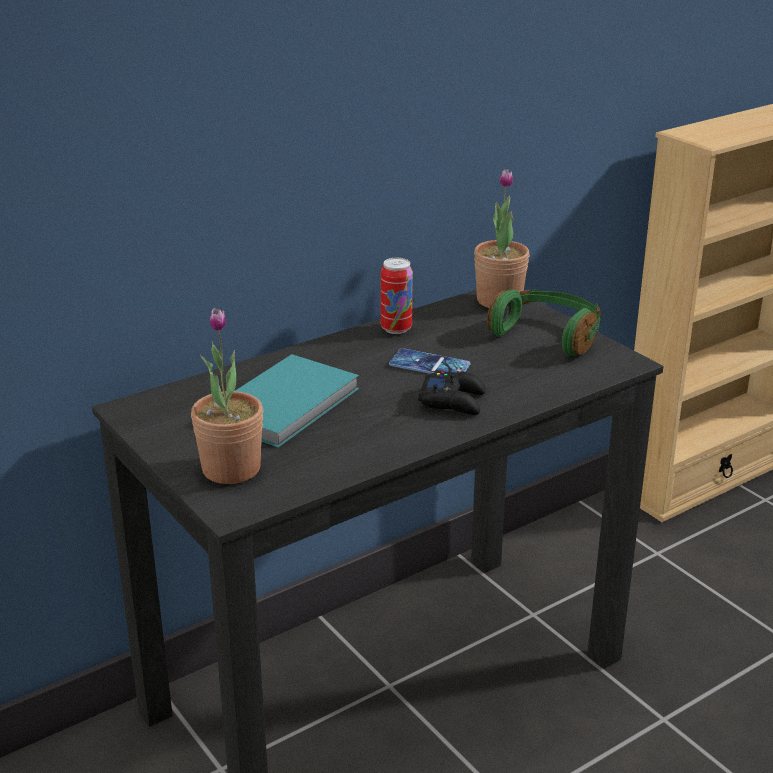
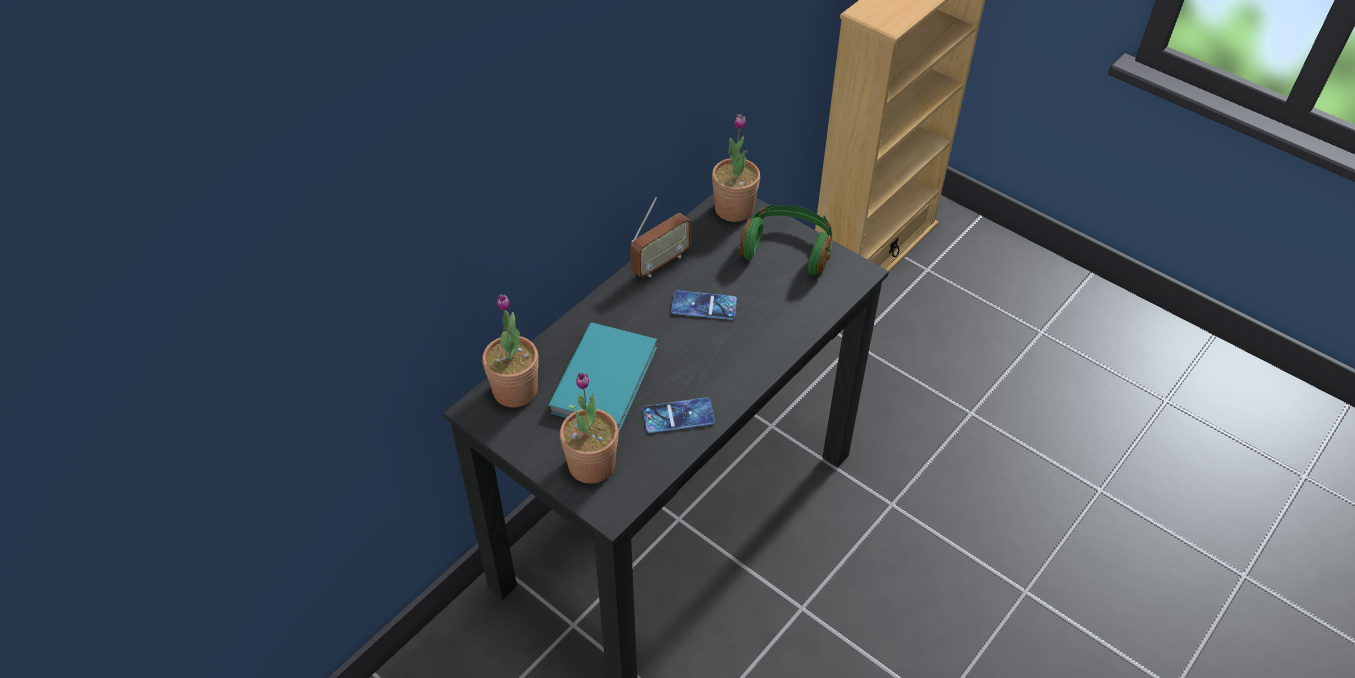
camera: 15 degrees left, 20 degrees up
(180, 400) = (515, 390): none -> potted plant
(355, 444) = (678, 416): none -> phone
(396, 328) = (660, 263): can -> radio
(453, 401) = (737, 347): black game controller -> none

